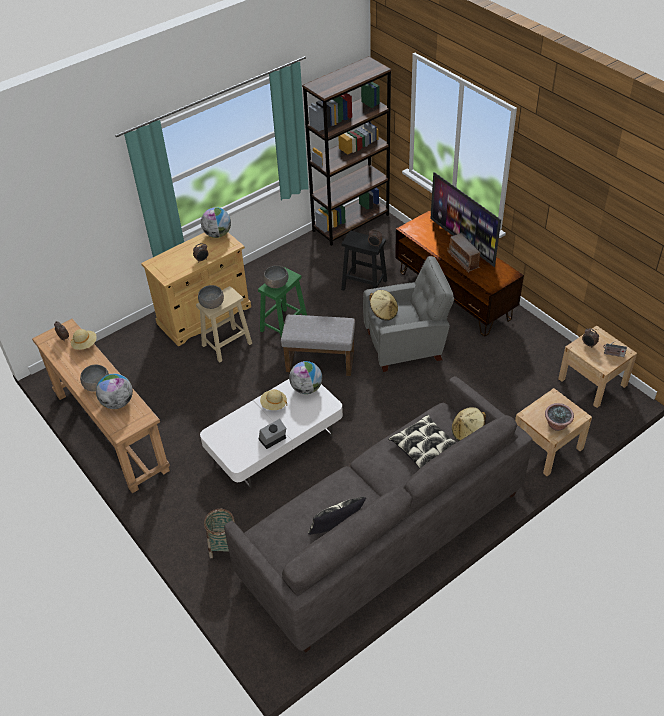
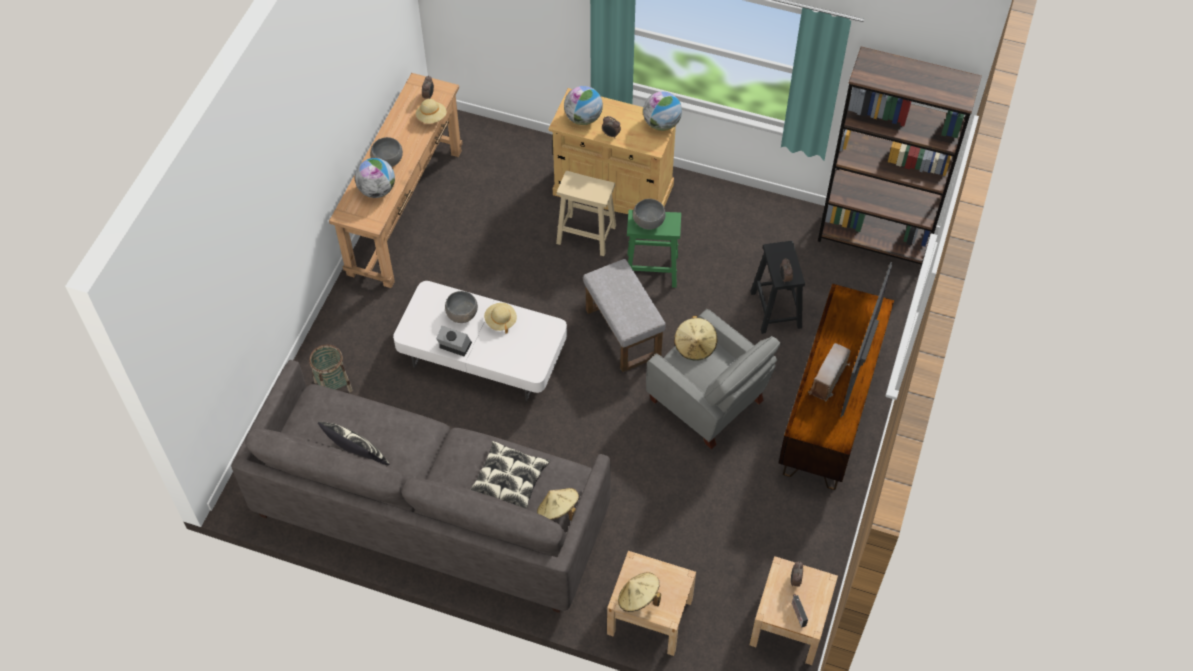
camera: 55 degrees right, 10 degrees up
(212, 304) = (576, 184): grey bowl -> grey bowl (462, 314)
(306, 388) = (542, 337): globe -> globe (583, 118)
(557, 425) = (638, 598): potted plant -> beige hat

